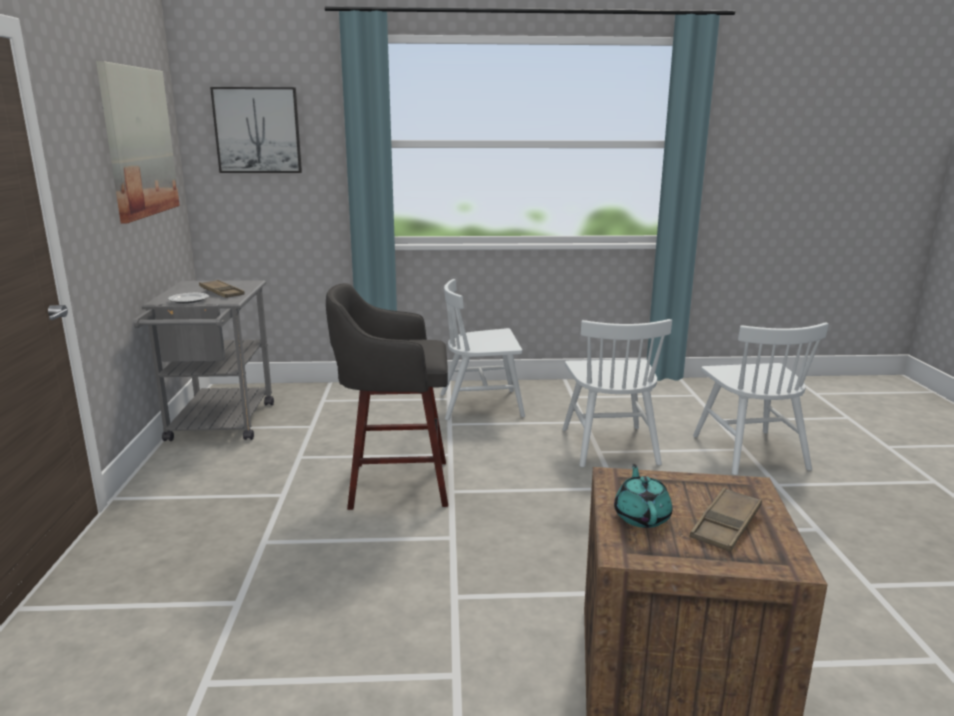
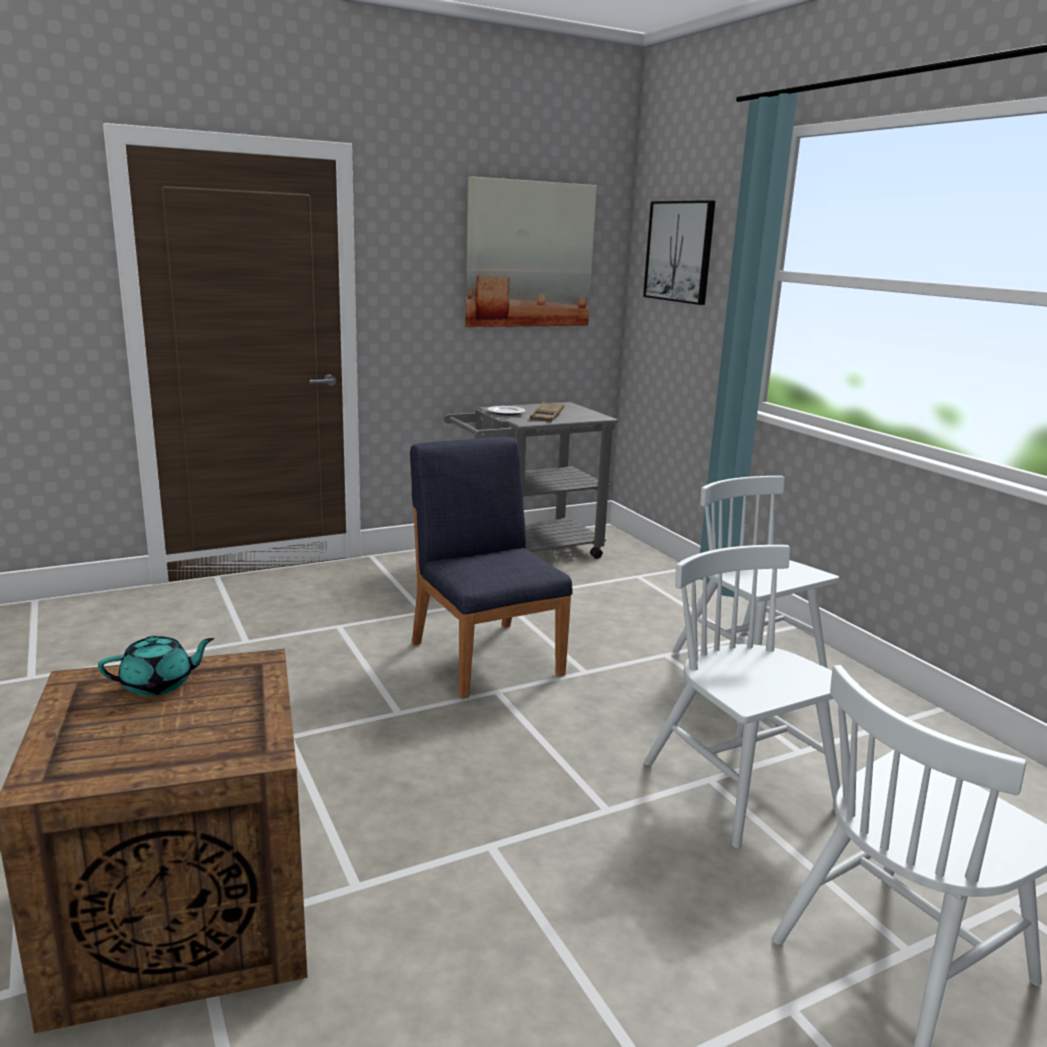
camera: 65 degrees right, 0 degrees up
(395, 484) = (486, 657): grey stool -> blue chair
(609, 446) = (740, 786): white chair -> white chair turned 90 degrees clockwise
(726, 525) = (141, 736): brown tray -> none

